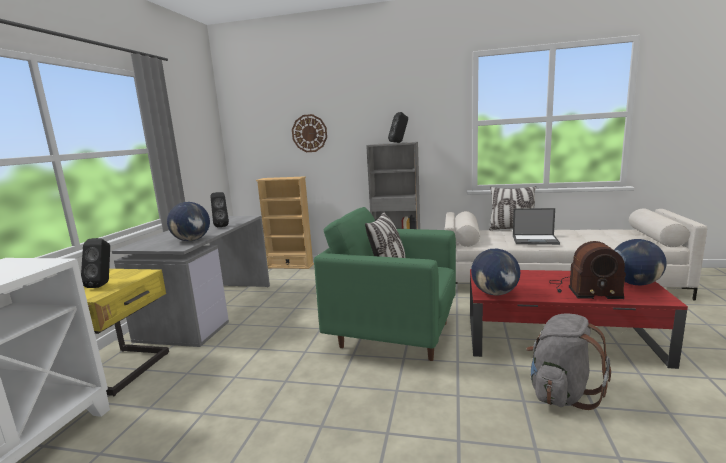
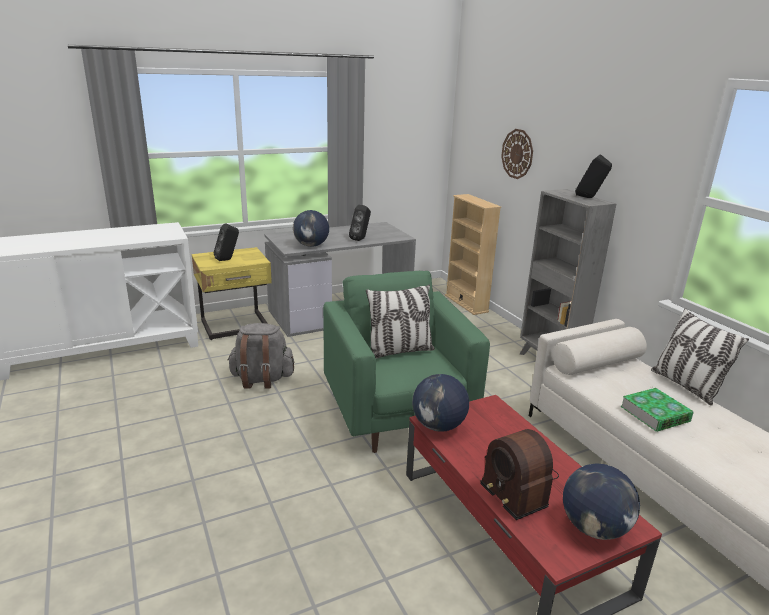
camera: 50 degrees right, 10 degrees up
(535, 240) = (655, 414): laptop -> book
(561, 393) = (390, 551): grey backpack -> grey backpack (261, 379)

